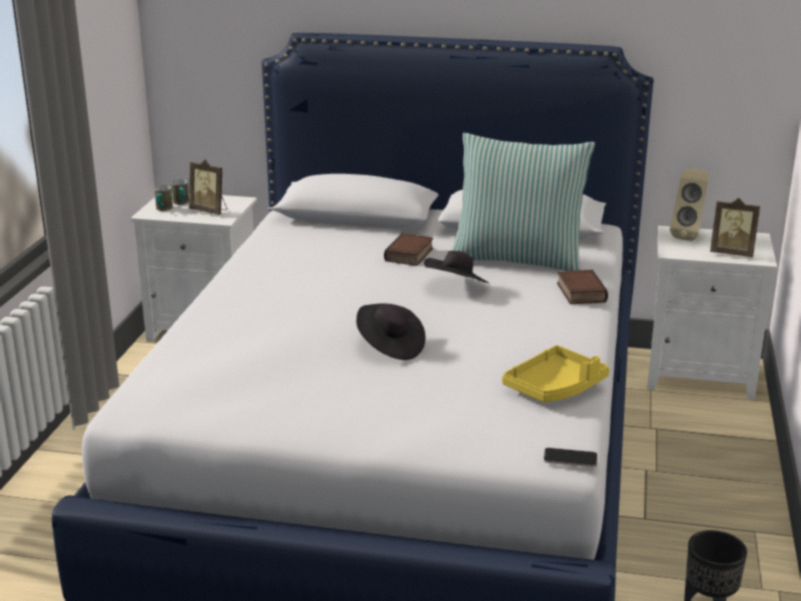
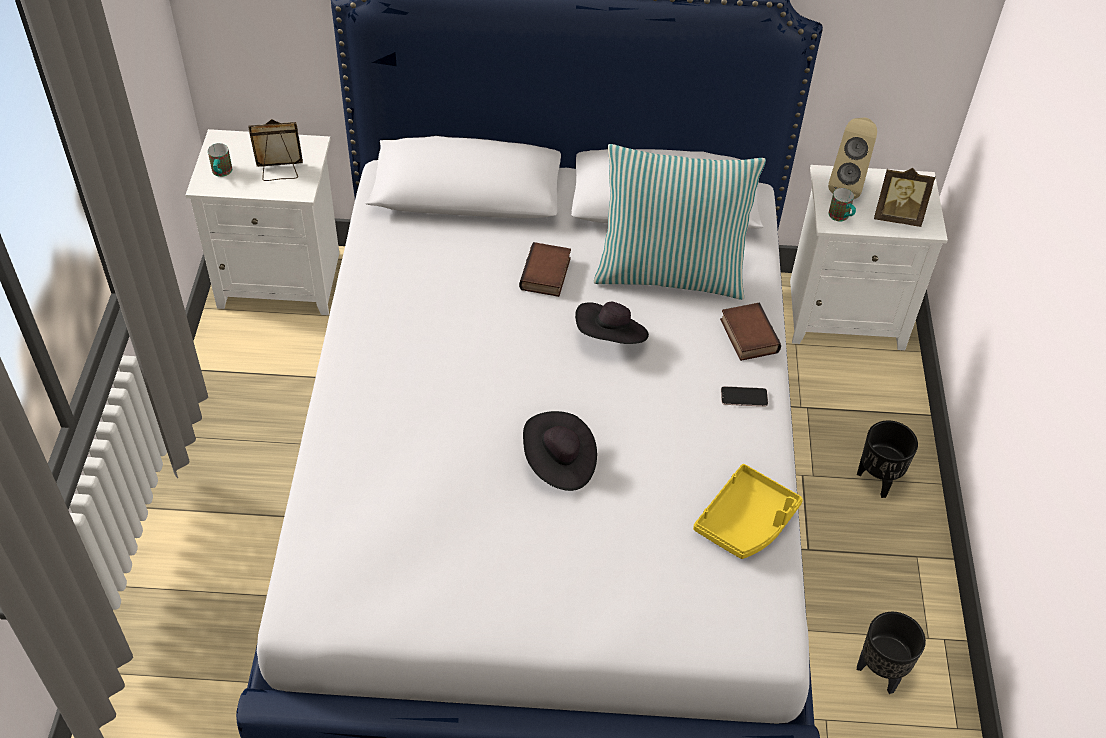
camera: 10 degrees left, 25 degrees up
(181, 203) = (240, 157): mug -> mug (841, 217)
(210, 211) = (280, 172): picture frame -> picture frame turned 150 degrees clockwise
(570, 458) = (778, 644): phone -> phone (744, 397)
(720, 478) = (878, 480): none -> black planter

